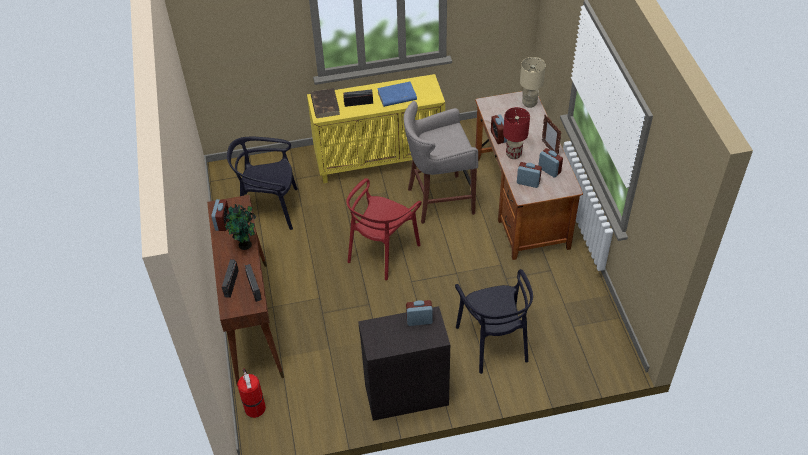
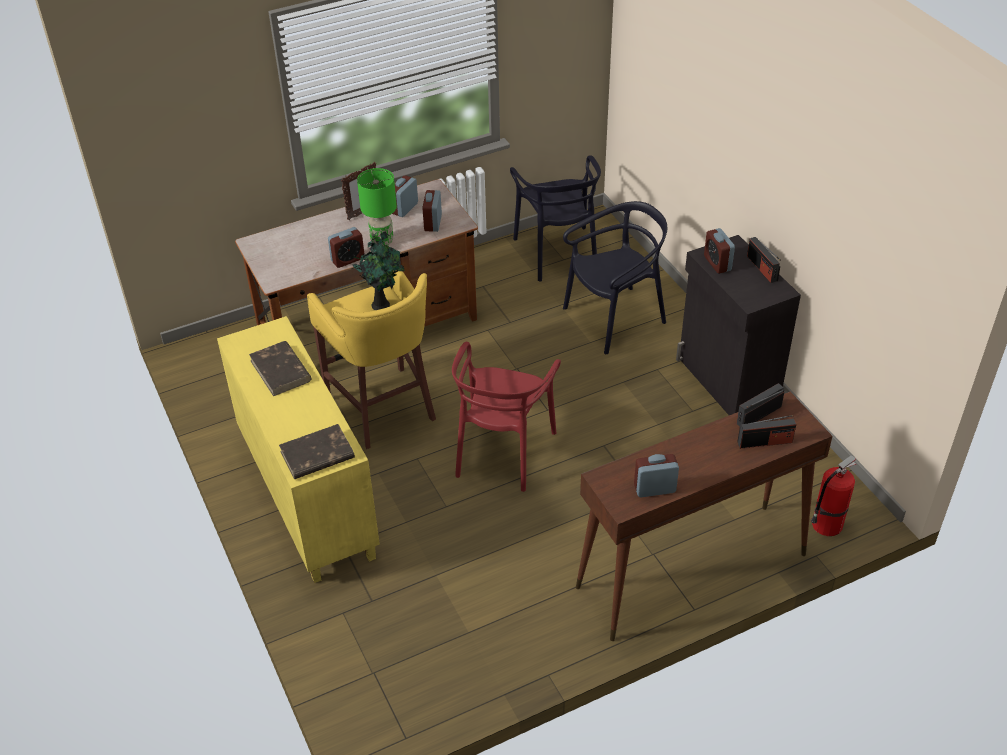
camera: 105 degrees left, 5 degrees down
(245, 245) = (687, 447): potted plant -> potted plant (382, 304)
(269, 209) = (453, 619): black chair -> black chair (558, 253)
(358, 103) = (306, 413): radio -> radio (762, 268)
(382, 251) = (502, 452): red chair -> red chair turned 90 degrees clockwise
(396, 96) = (281, 371): blue book -> brown book
(438, 200) = (383, 409): grey stool -> yellow stool
(513, 155) = (382, 241): red table lamp -> green table lamp
(529, 103) = (269, 240): beige table lamp -> none

